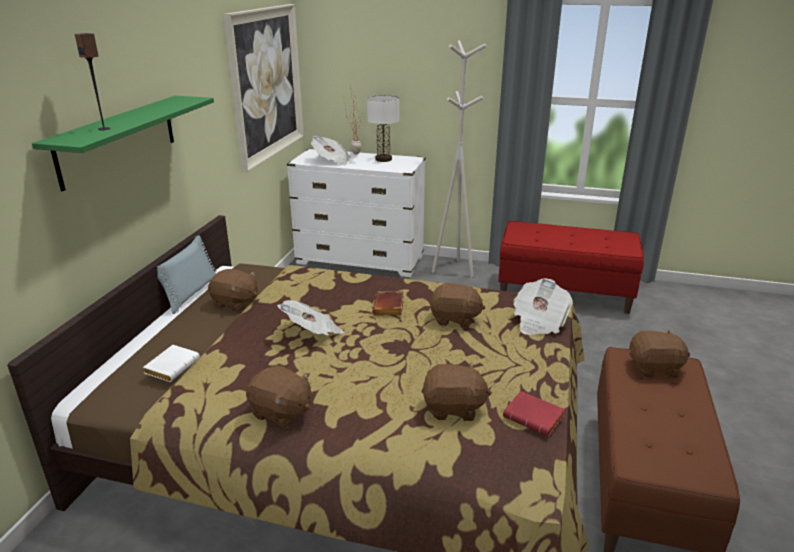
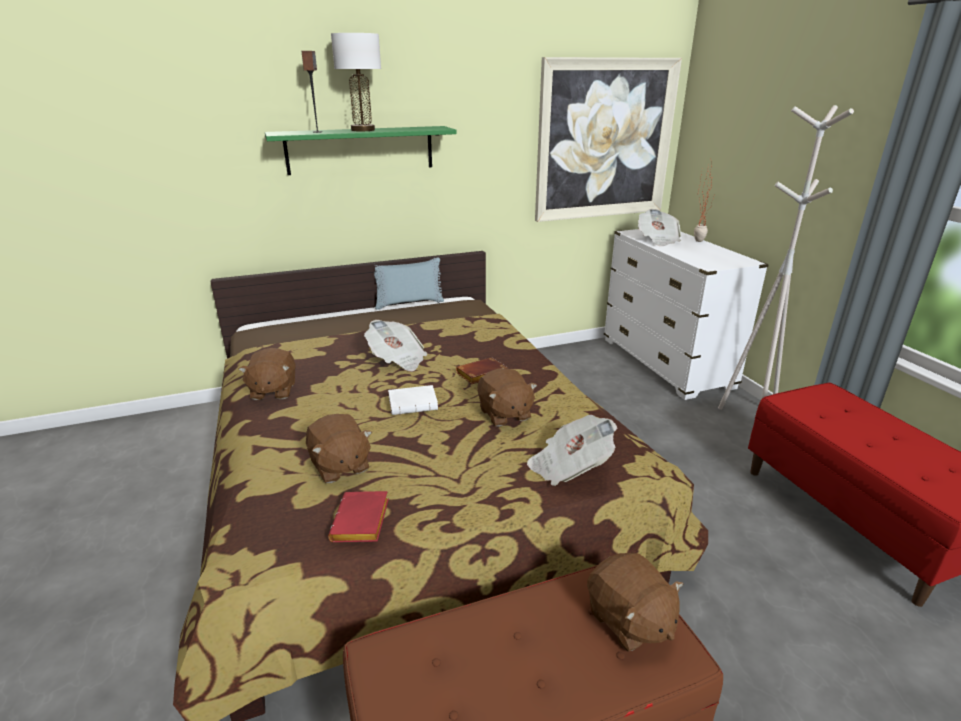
camera: 55 degrees right, 0 degrees up
(172, 366) = (301, 333): white book -> white book (414, 404)
(235, 303) = (413, 320): brown plush toy -> none
(383, 159) = (713, 252): table lamp -> table lamp (363, 130)

